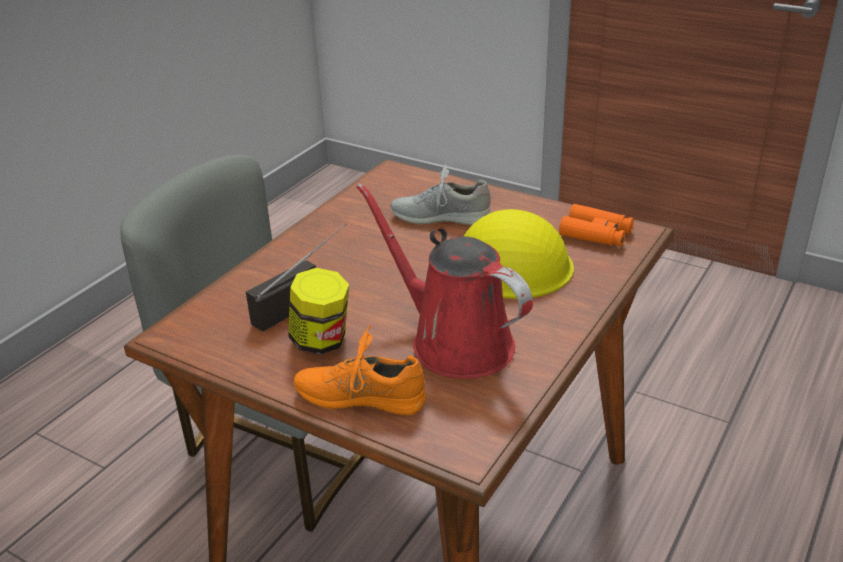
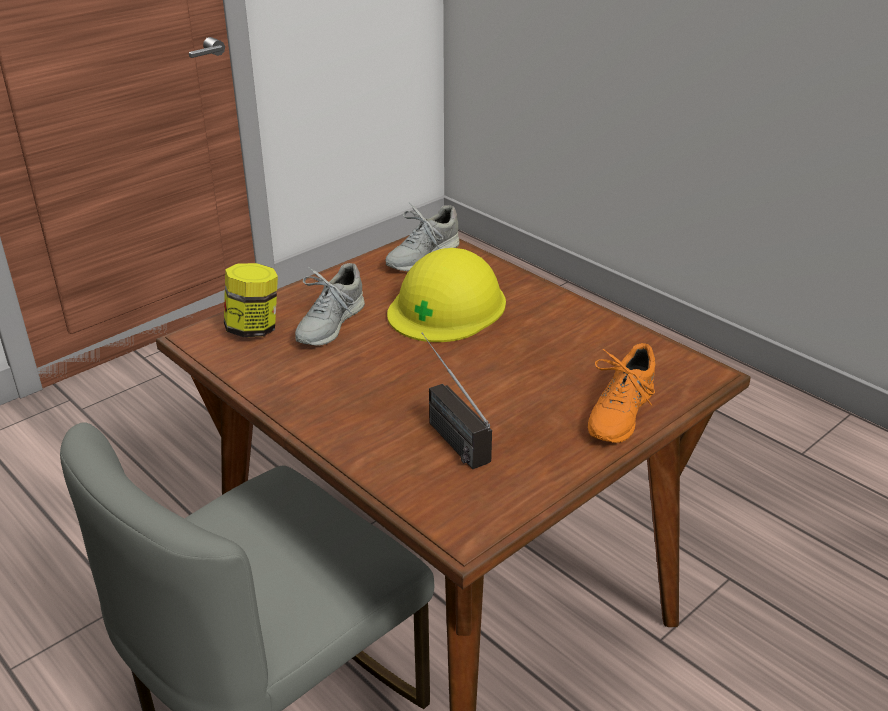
camera: 75 degrees left, 0 degrees up
(321, 341) = (524, 425): jar -> jar (254, 329)
(454, 341) = (555, 353): red watering can -> none
(596, 234) = (421, 256): orange binoculars -> grey shoe

